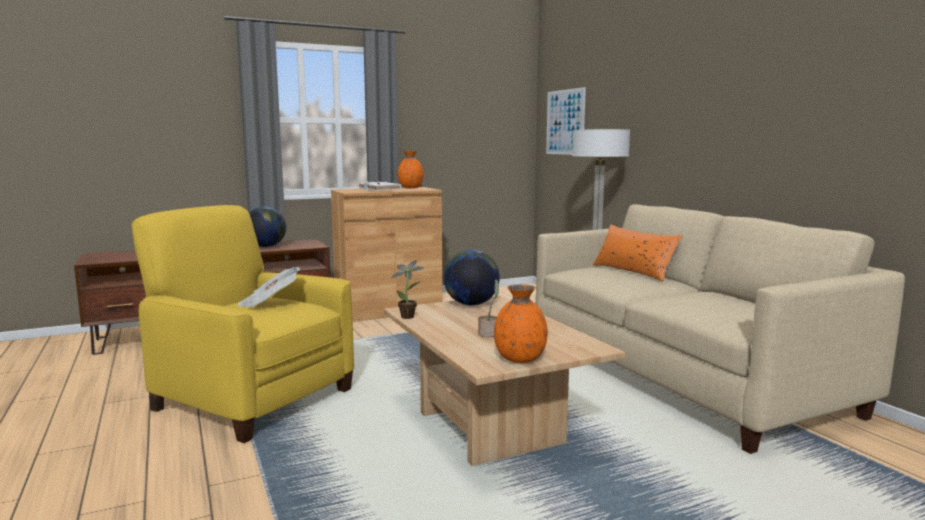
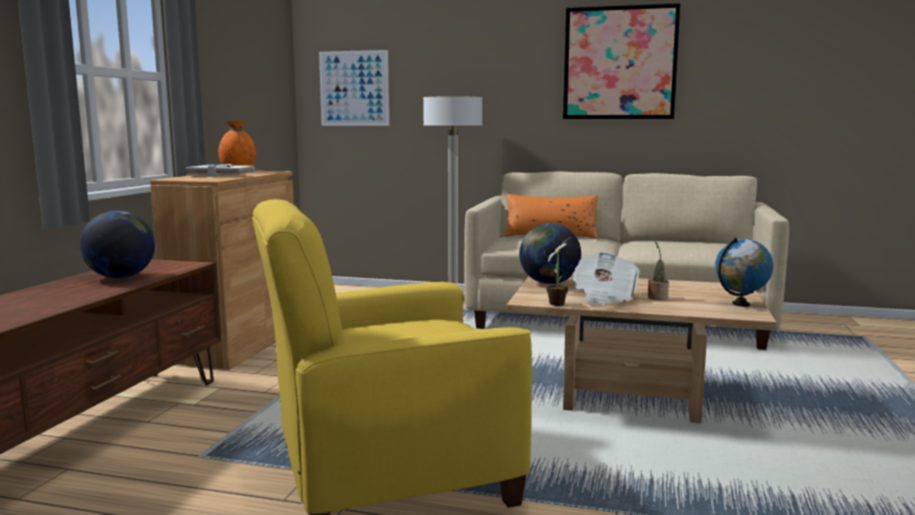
camera: 50 degrees left, 0 degrees up
(269, 303) = (402, 329): newspaper -> newspaper (604, 297)
(520, 359) = (741, 304): orange vase -> globe
(757, 87) = (619, 63): none -> picture

